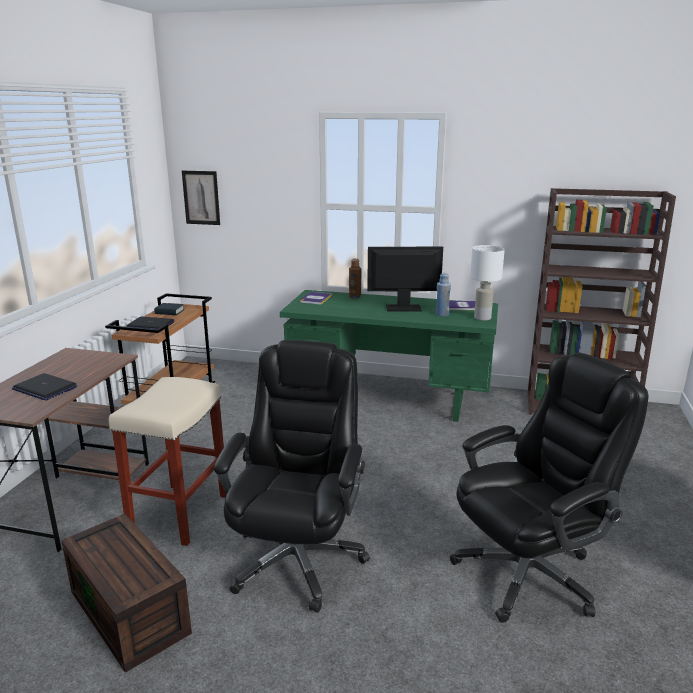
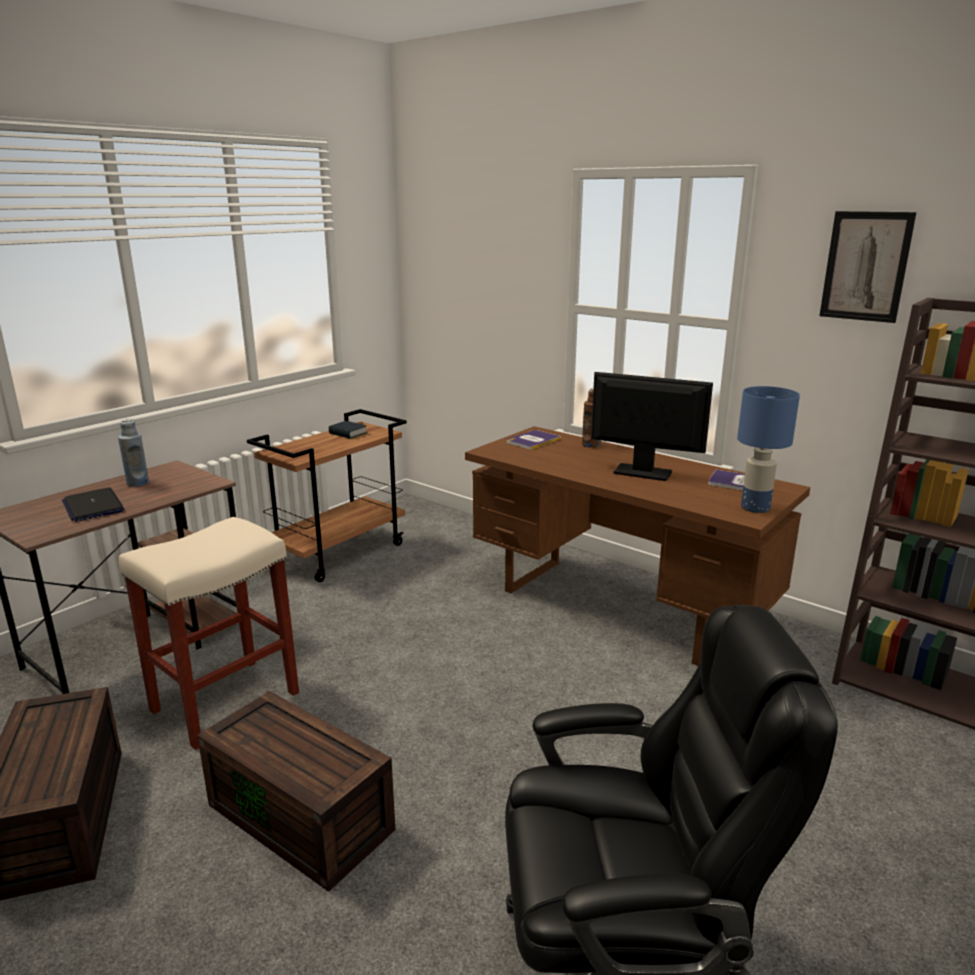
camera: 25 degrees right, 0 degrees up
(150, 325) = (307, 447): laptop -> none
(201, 197) = (430, 288): picture -> picture (865, 266)
(298, 558) = (304, 816): black office chair -> brown storage box
(390, 400) = (619, 607): green desk -> brown desk
(442, 314) = (694, 491): blue bottle -> blue bottle (138, 483)
(482, 318) = (755, 507): white table lamp -> blue table lamp

